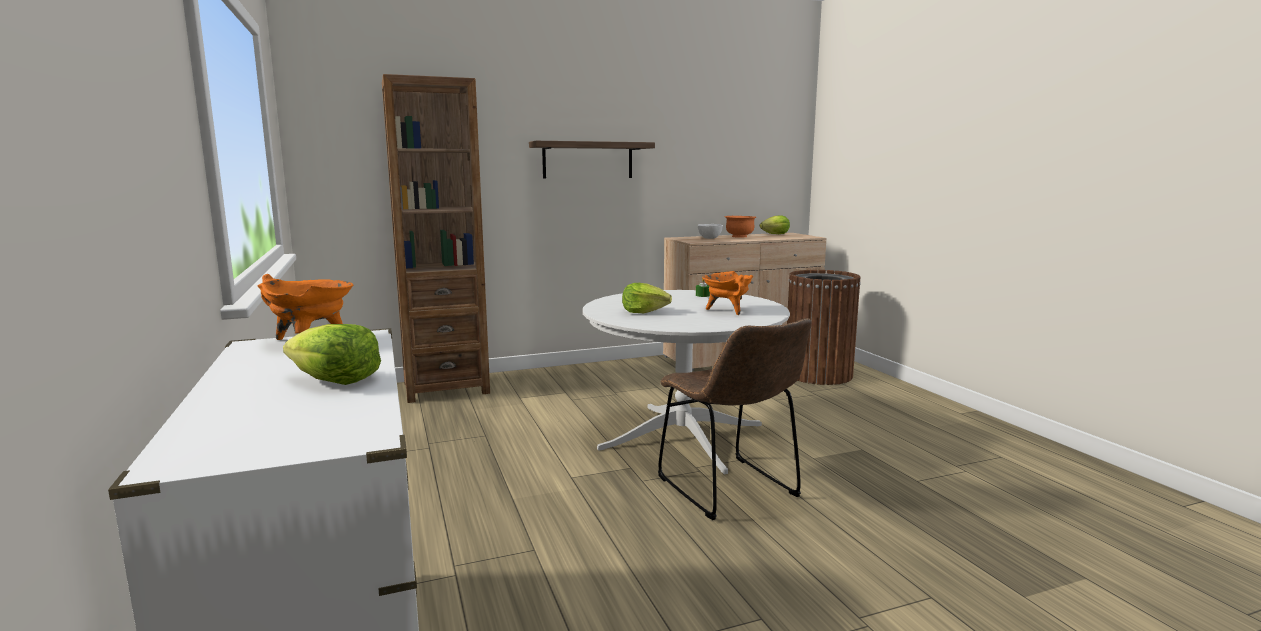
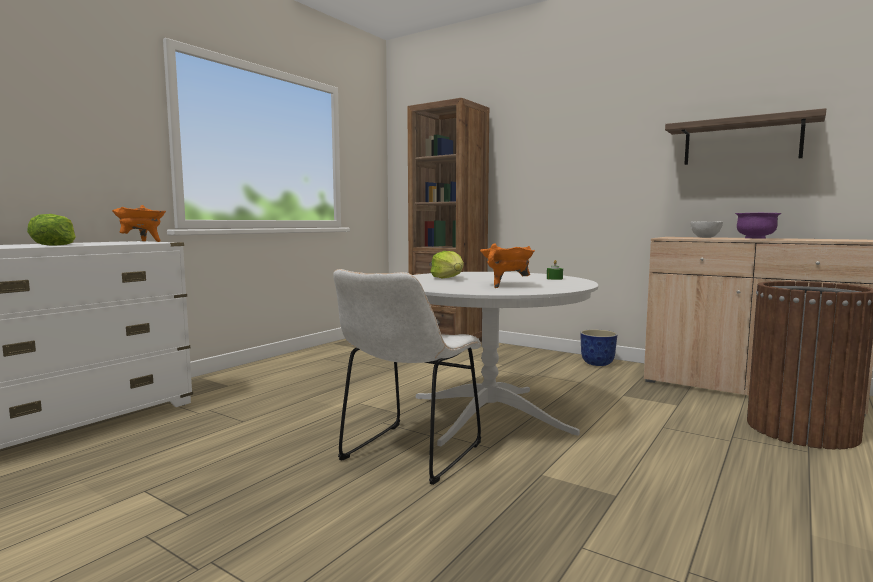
camera: 55 degrees right, 5 degrees down
(588, 160) = (588, 159): shelf -> shelf (741, 141)
(624, 367) = (598, 364): none -> planter
(731, 490) = (408, 455): brown chair -> white chair
(739, 236) = (755, 238): orange bowl -> purple bowl
(775, 234) = (826, 239): lettuce -> none

